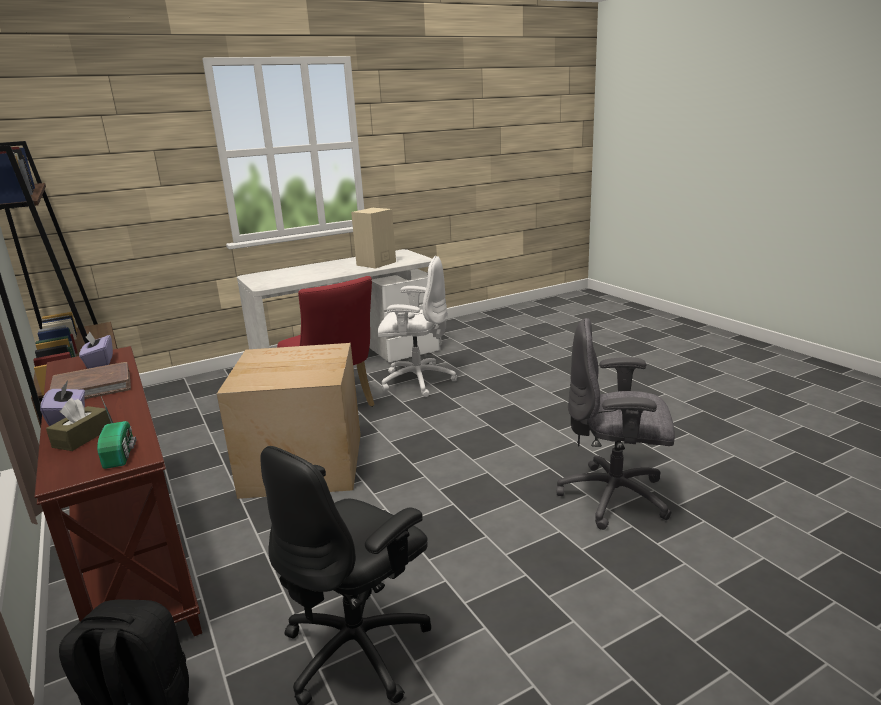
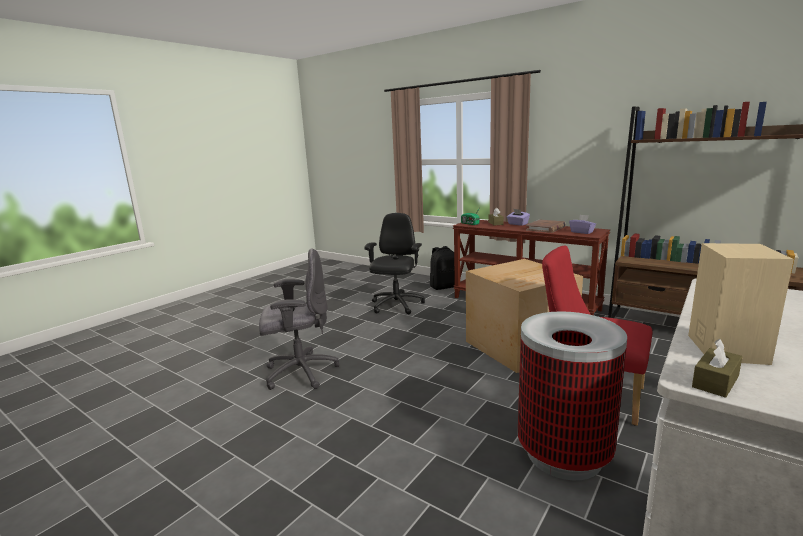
camera: 155 degrees right, 5 degrees down
(413, 258) = (715, 381): none -> brown tissue box
(417, 381) = (563, 454): white office chair -> trash can

